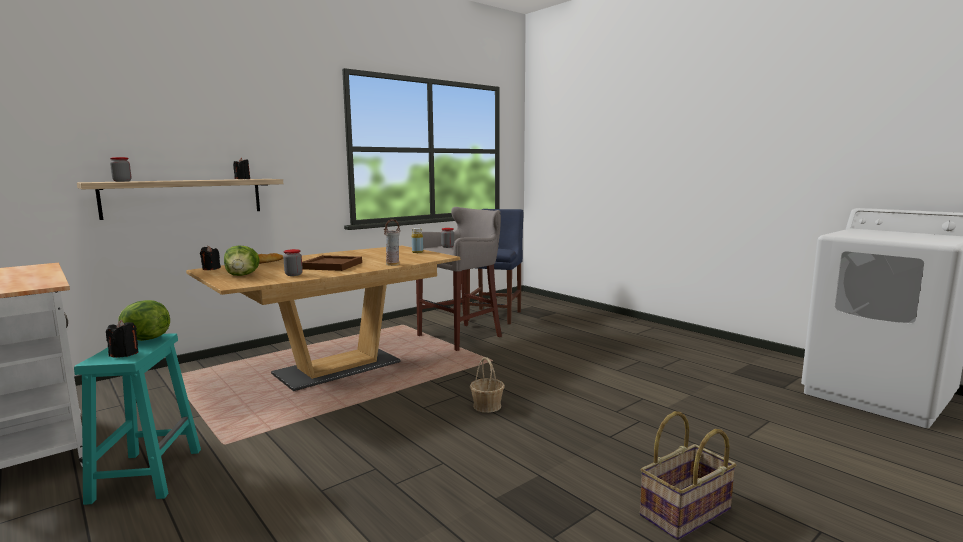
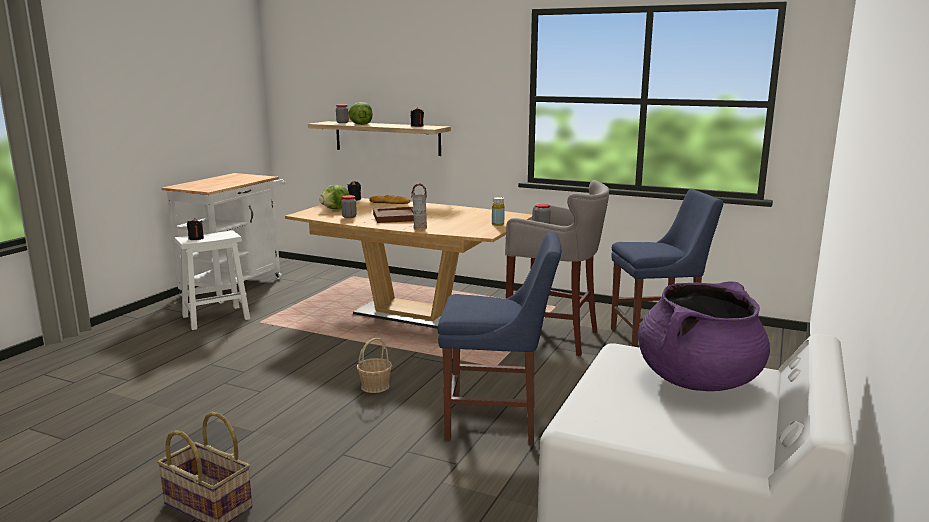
camera: 65 degrees right, 5 degrees up
(145, 339) = (224, 234): lettuce -> lettuce (361, 124)
(147, 474) = (217, 317): turquoise stool -> white stool
(587, 376) = (497, 422): none -> blue chair
(873, 233) = (698, 380): none -> purple cooking pot

